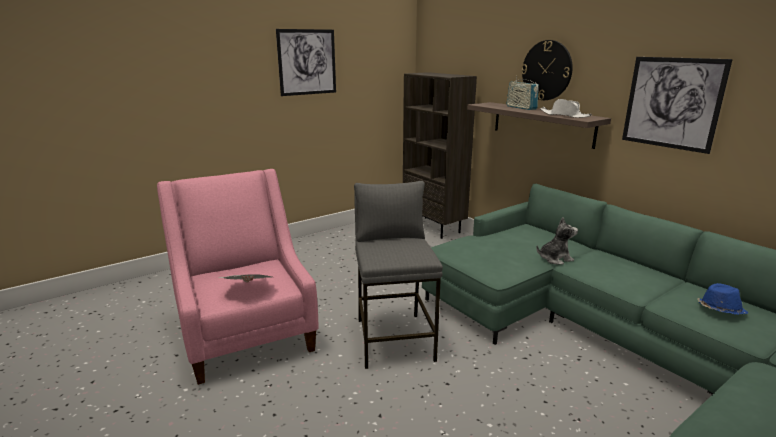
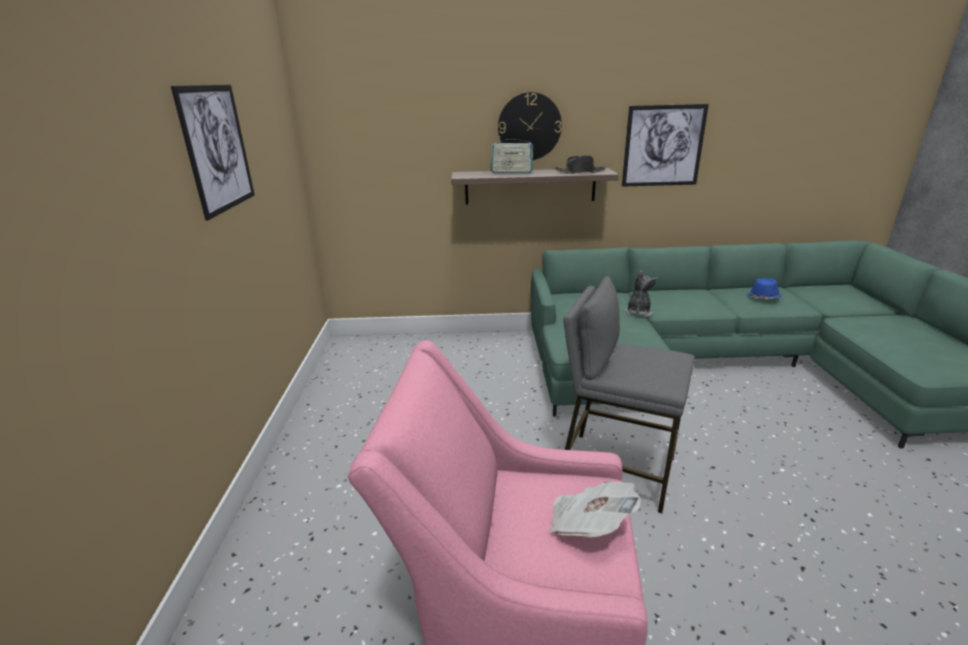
camera: 55 degrees left, 5 degrees up
(434, 227) = (401, 345): brown bookcase -> none
(565, 115) = (580, 172): white hat -> black hat

